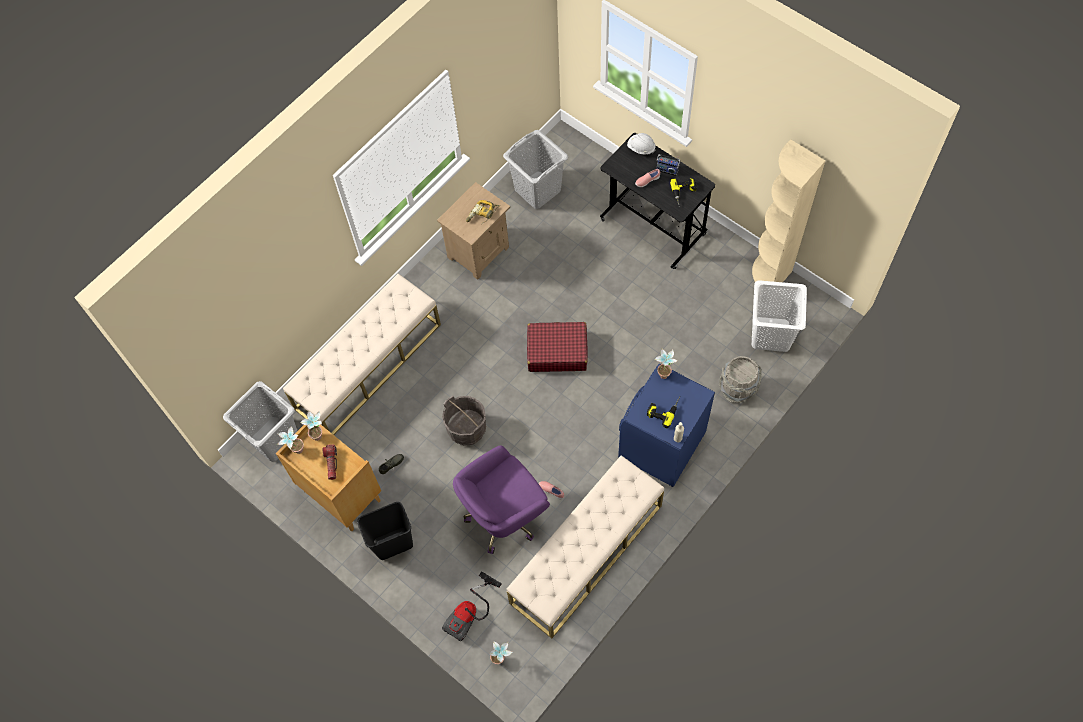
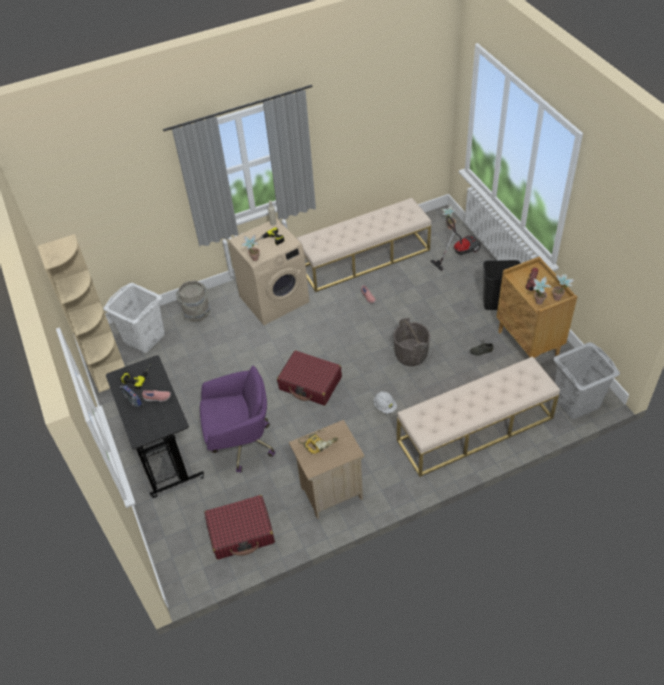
camera: 155 degrees left, 15 degrees down
(504, 516) = (409, 294): purple office chair -> purple office chair (241, 445)
(537, 190) = (241, 532): grey laundry basket -> red suitcase
(641, 148) = (139, 430): white hard hat -> white hard hat (385, 406)
(660, 443) = (275, 299): blue washing machine -> beige washing machine

